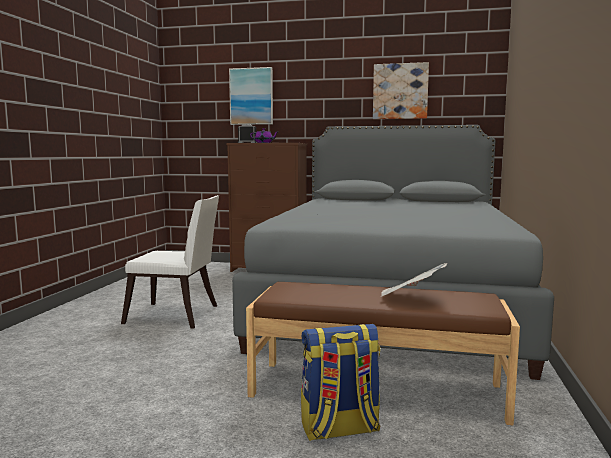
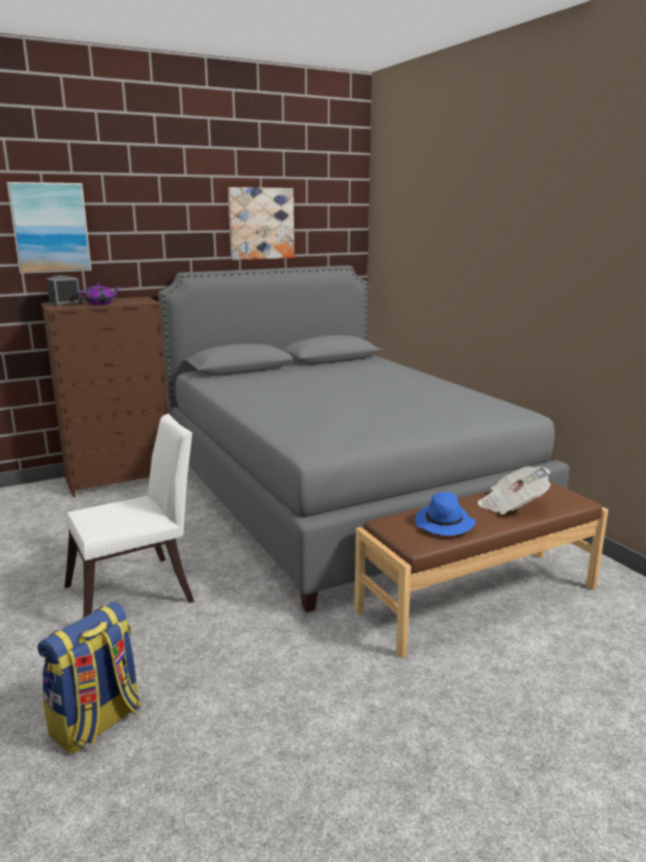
camera: 40 degrees left, 10 degrees up
(324, 293) = (444, 524): none -> blue hat
(339, 429) = (515, 650): backpack -> backpack (97, 723)

